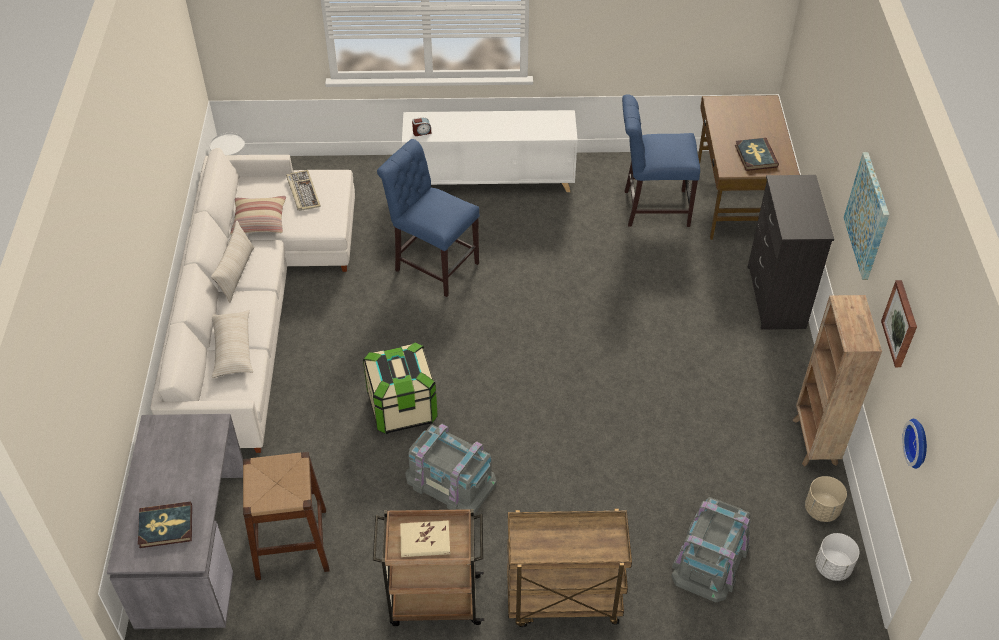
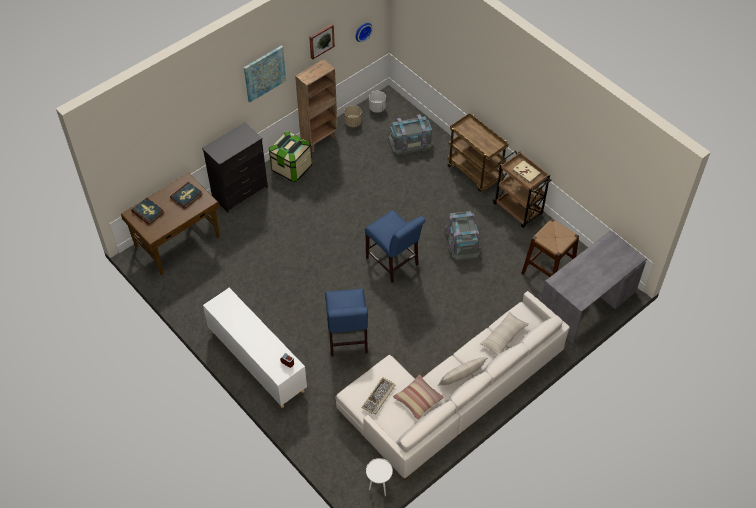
camera: 130 degrees left, 5 degrees up
(166, 526) = (611, 256): book -> book (148, 212)
(402, 408) = (445, 285): storage box -> storage box (291, 168)
(651, 207) = (215, 274): blue chair -> blue chair (394, 263)

